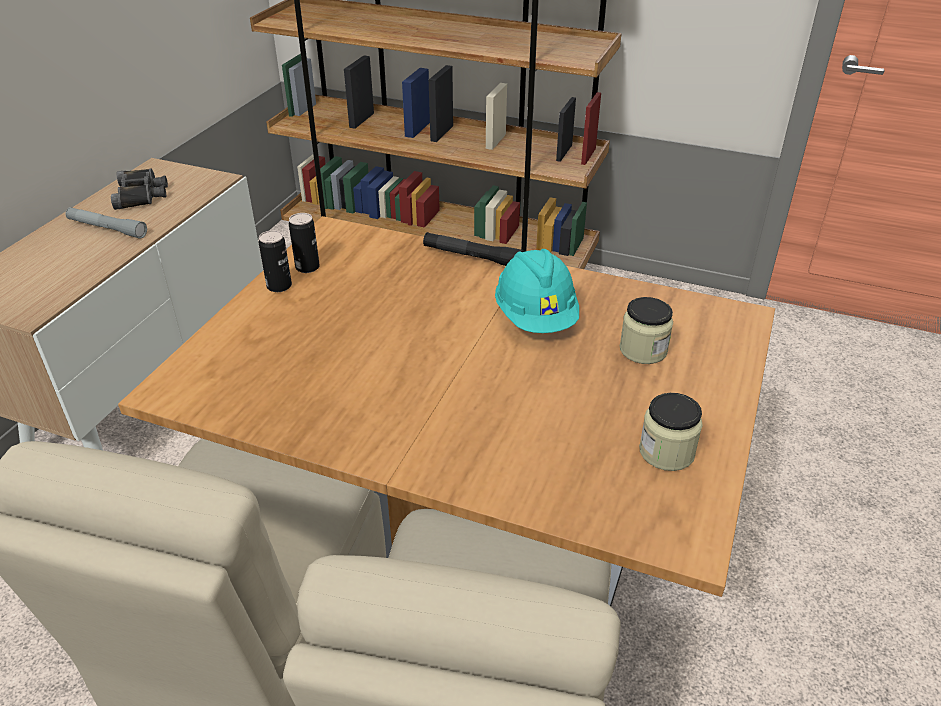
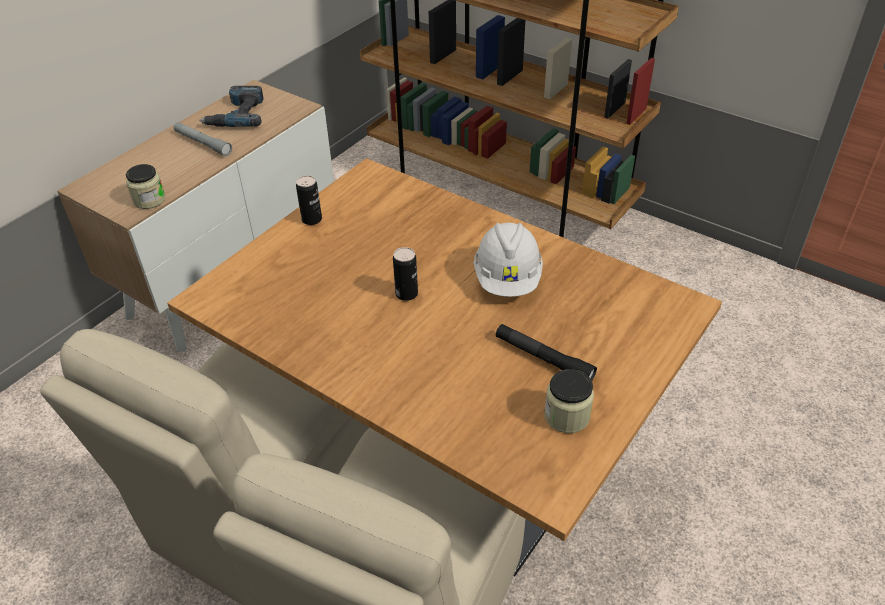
camera: 15 degrees right, 5 degrees up
(141, 194) = (236, 114): black binoculars -> power drill
(307, 267) = (339, 205): can -> can (406, 294)
(472, 257) = (476, 214): black flashlight -> black flashlight (543, 359)
(536, 317) = (507, 279): turquoise hard hat -> white hard hat
(643, 350) = (586, 323): jar -> jar (149, 200)

